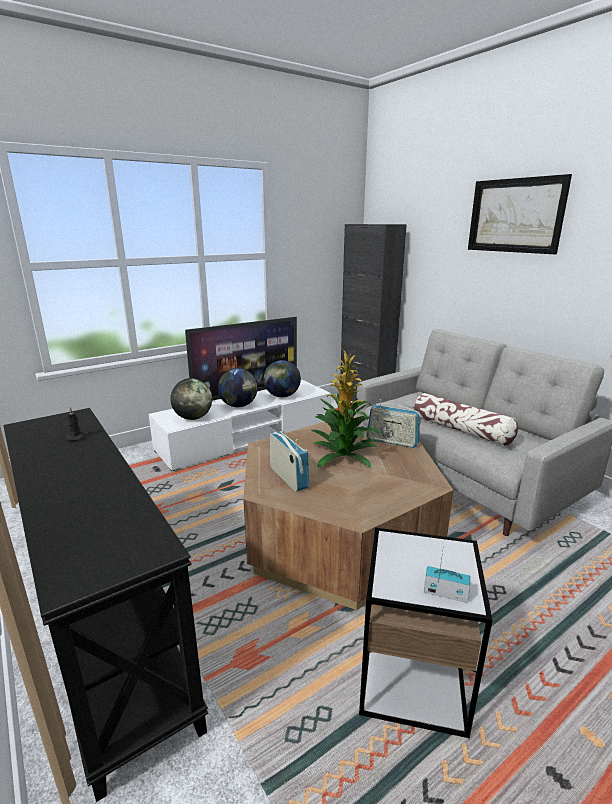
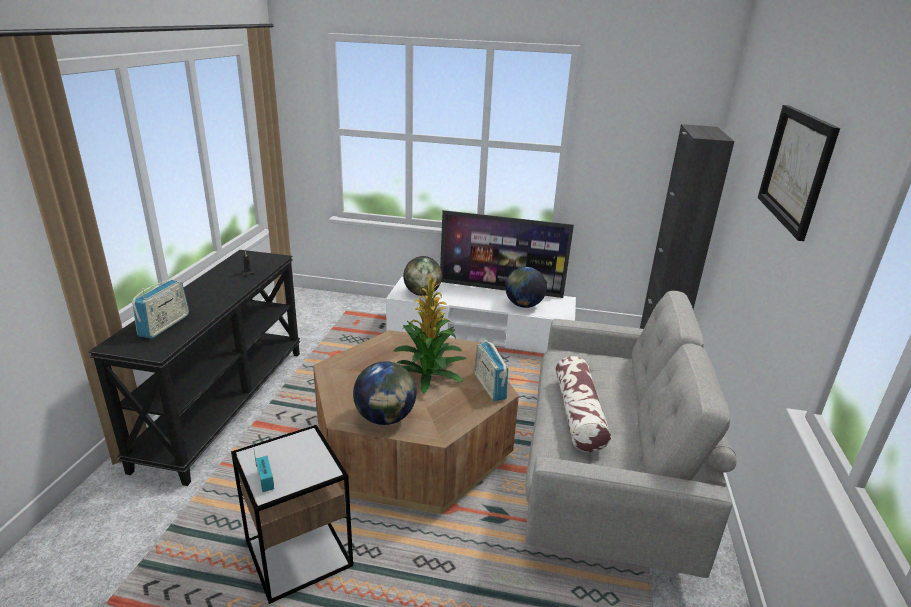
camera: 45 degrees right, 5 degrees up
(239, 405) = (472, 298): globe -> globe (385, 418)
(288, 477) = (362, 367): radio -> radio (165, 325)

